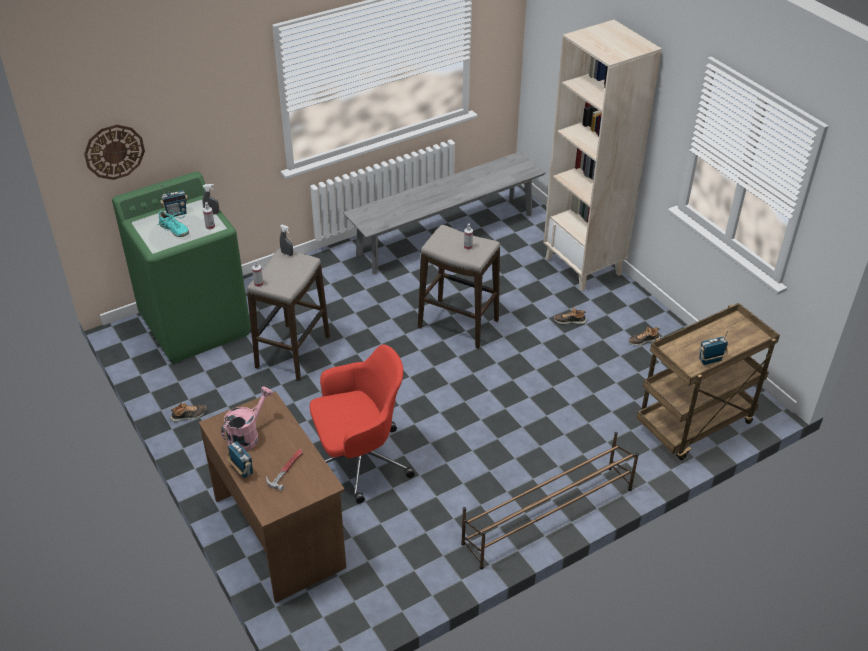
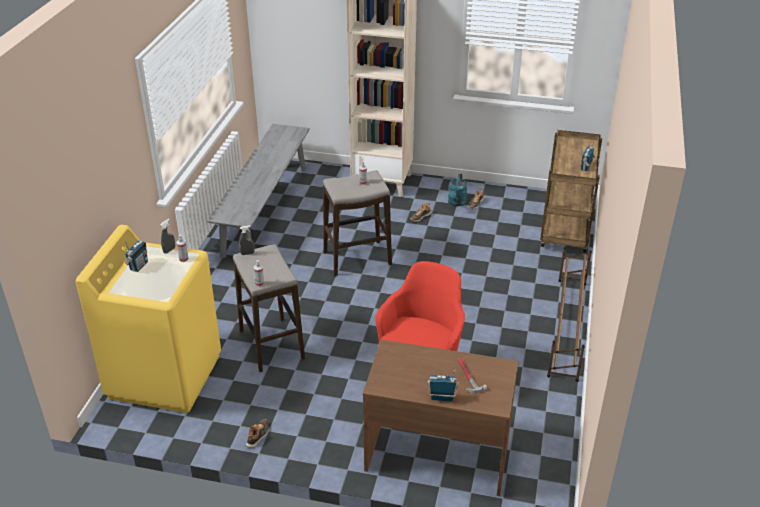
camera: 45 degrees left, 5 degrees down
(114, 151) = (66, 230): wall clock -> none
(174, 230) = (157, 277): turquoise shoe -> none
(196, 324) = (165, 375): green washing machine -> yellow washing machine
(247, 435) = (409, 377): pink watering can -> none
(624, 328) = (456, 203): none -> turquoise watering can

